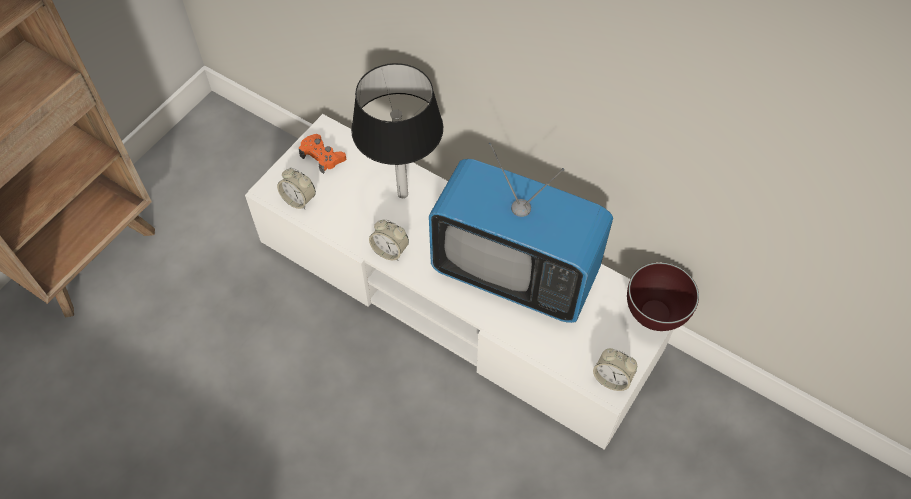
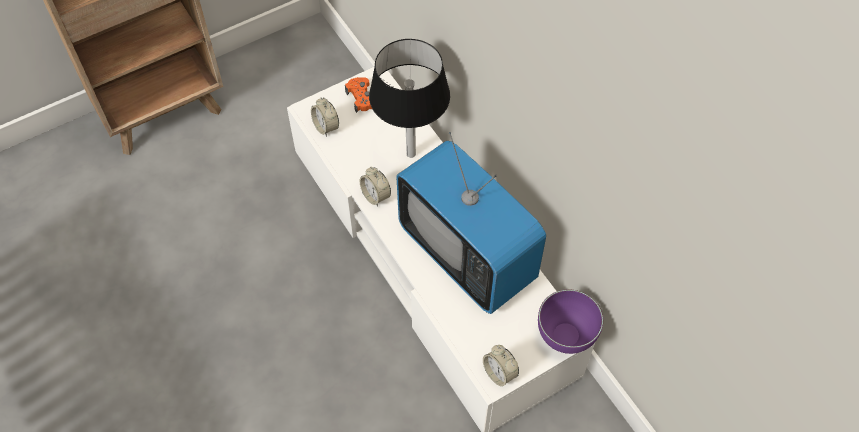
camera: 25 degrees right, 0 degrees up
(652, 317) = (563, 338): brown bowl -> purple bowl

